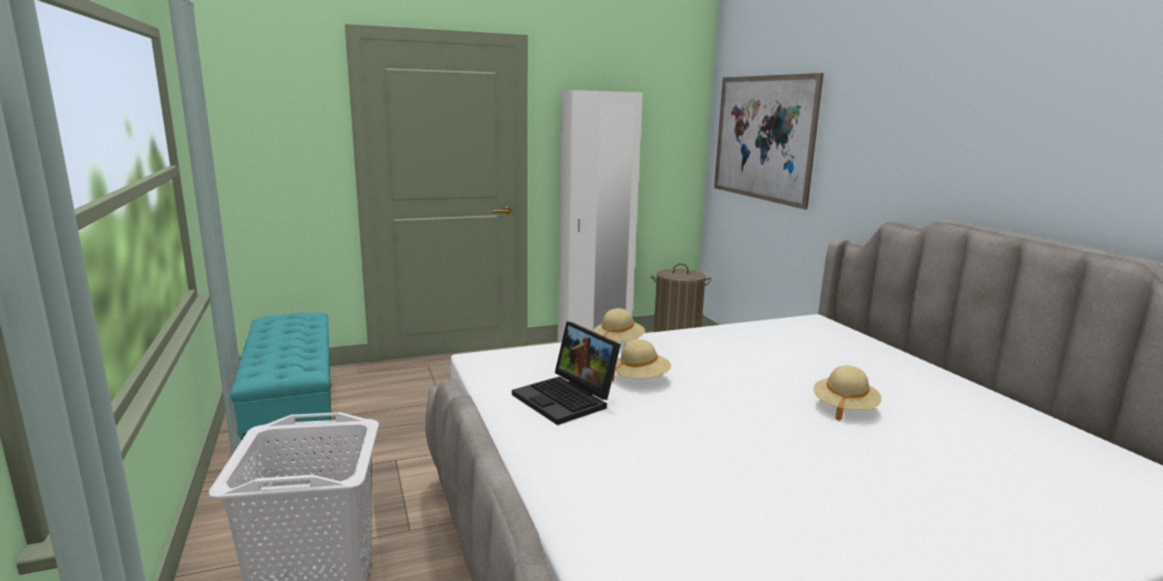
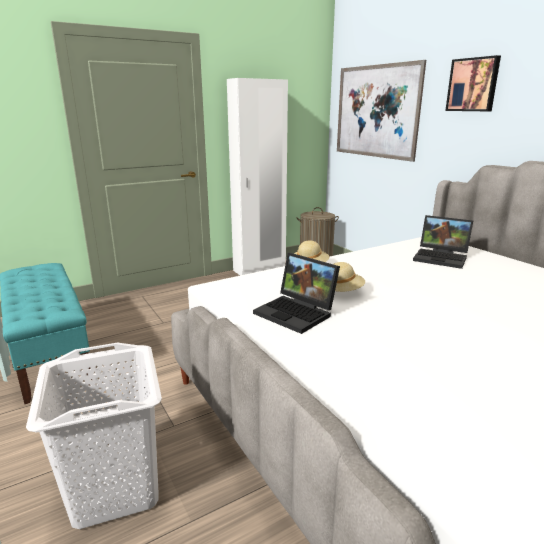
camera: 10 degrees left, 5 degrees up
(810, 347) = (442, 258): none -> laptop
(844, 408) = (492, 298): beige hat -> none
(879, 110) = (473, 85): none -> picture

